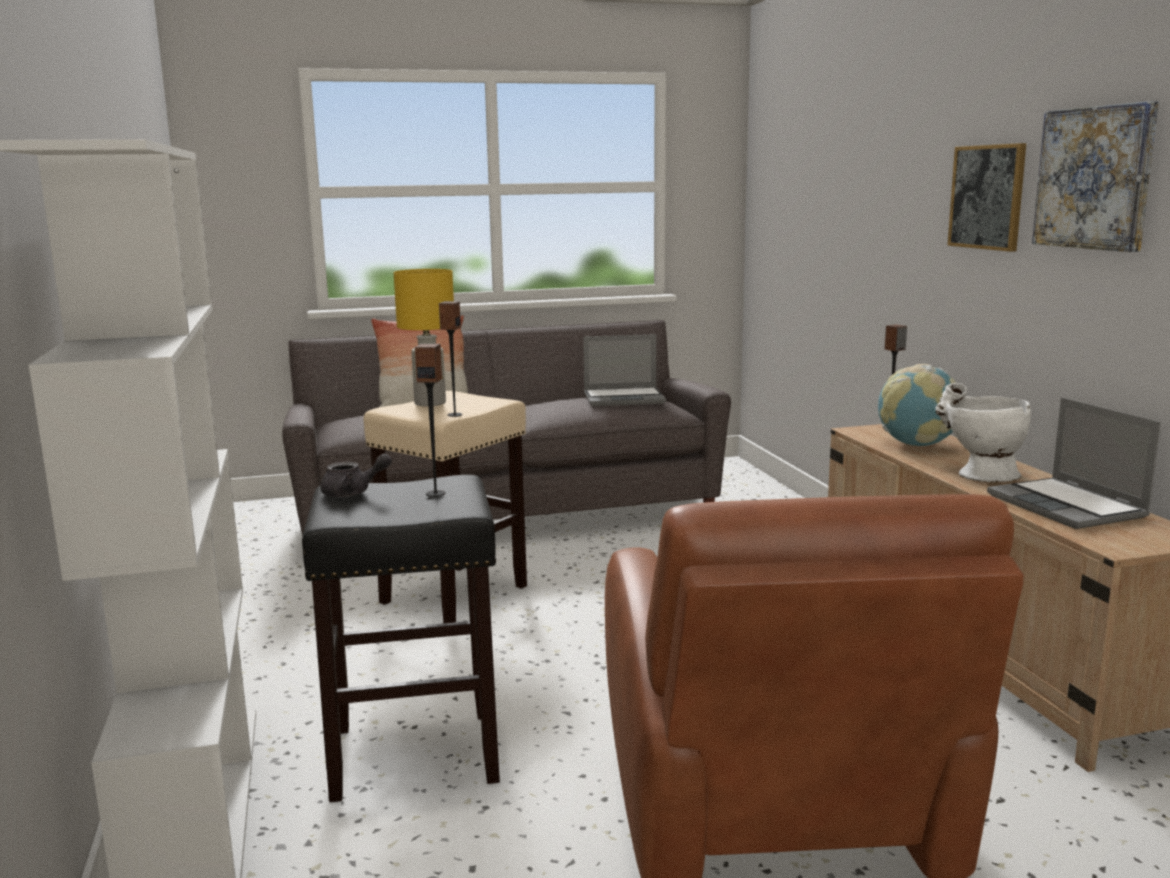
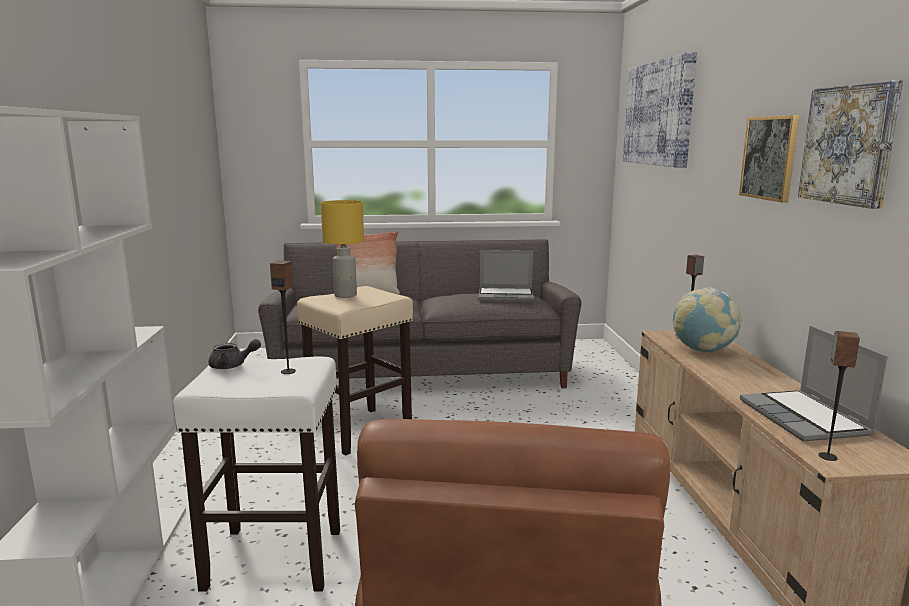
camera: 10 degrees right, 0 degrees up
(417, 754) = (276, 558): black stool -> white stool
(454, 415) = (354, 306): speaker -> speaker (827, 456)
(817, 143) = (659, 113): none -> picture
(977, 475) = (739, 382): white vase -> none

